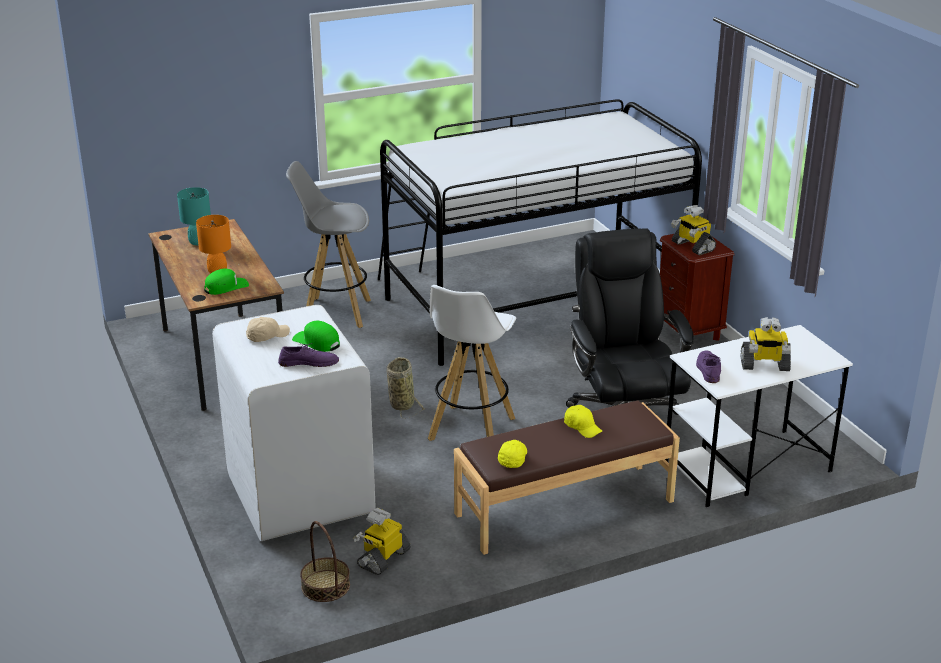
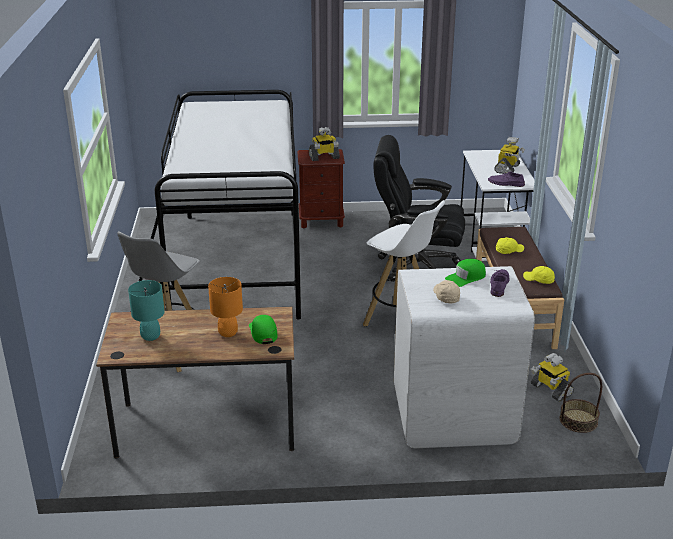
camera: 70 degrees left, 0 degrees up
(401, 403) = (346, 346): basket -> none

